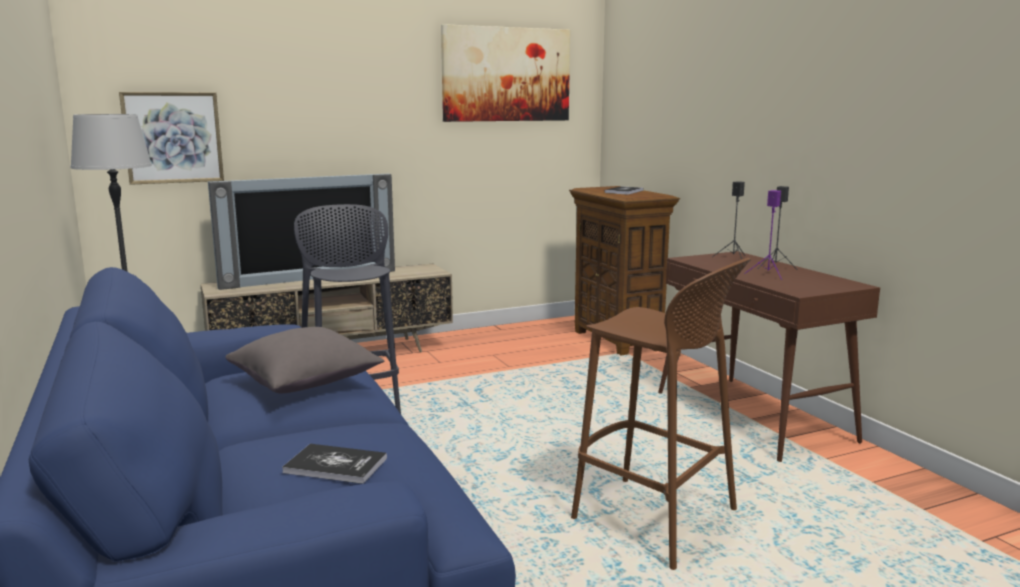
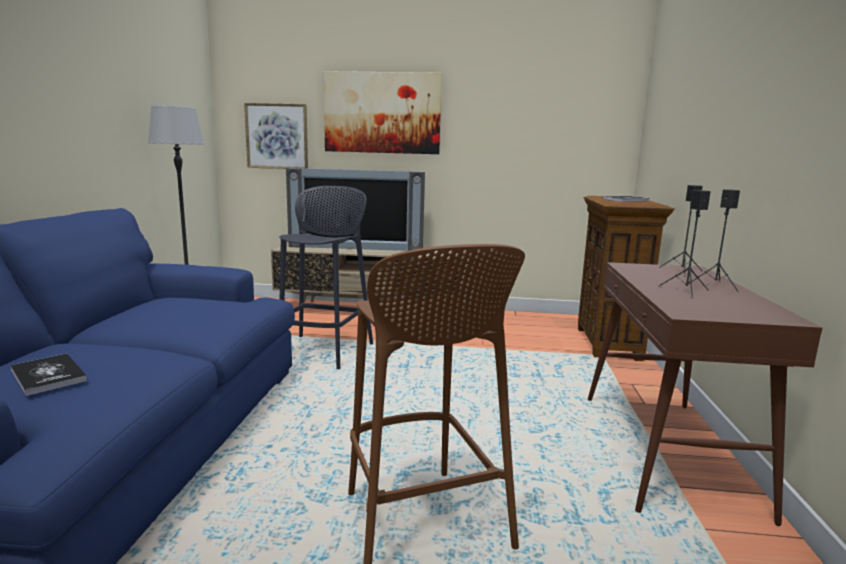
camera: 30 degrees right, 0 degrees up
(305, 383) = (184, 312): grey pillow -> none
(506, 74) = (543, 91): picture -> picture (382, 113)
(768, 275) = (686, 291): purple speaker -> black speaker

